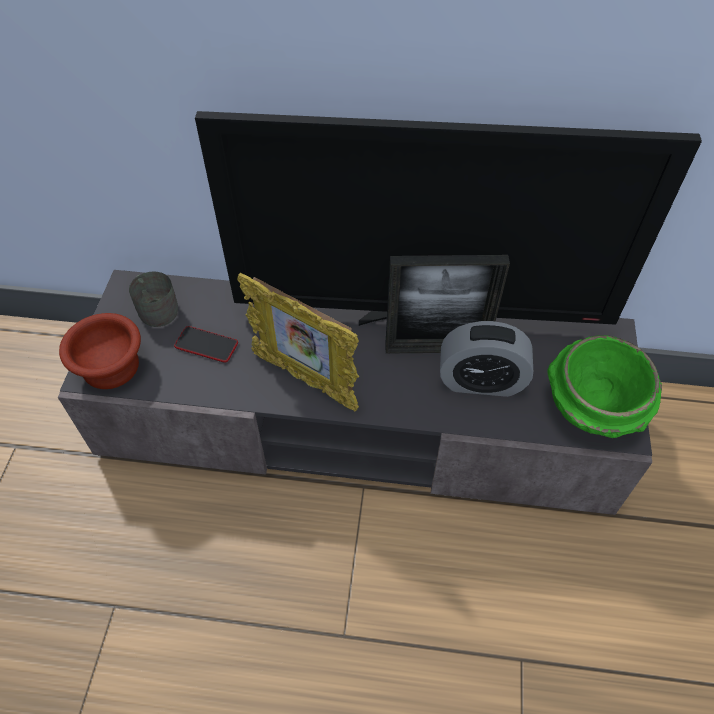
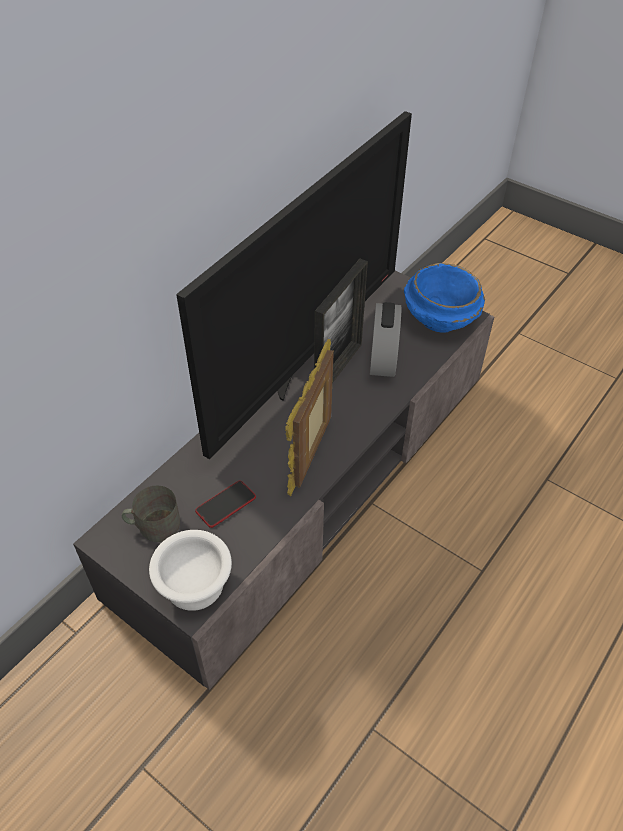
camera: 60 degrees left, 5 degrees down
(109, 366) = (192, 586): brown bowl -> white bowl
(305, 380) = (311, 454): picture frame -> picture frame turned 135 degrees clockwise
(481, 381) = (383, 360): alarm clock -> alarm clock turned 150 degrees clockwise
(594, 406) = (439, 318): green bowl -> blue bowl

